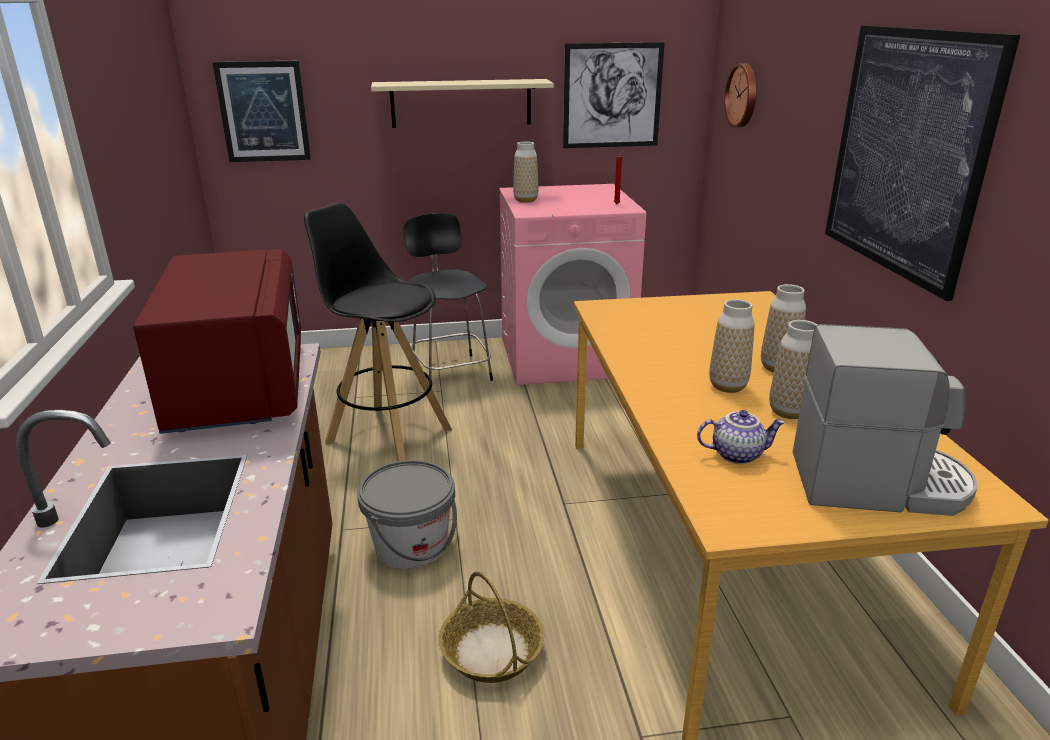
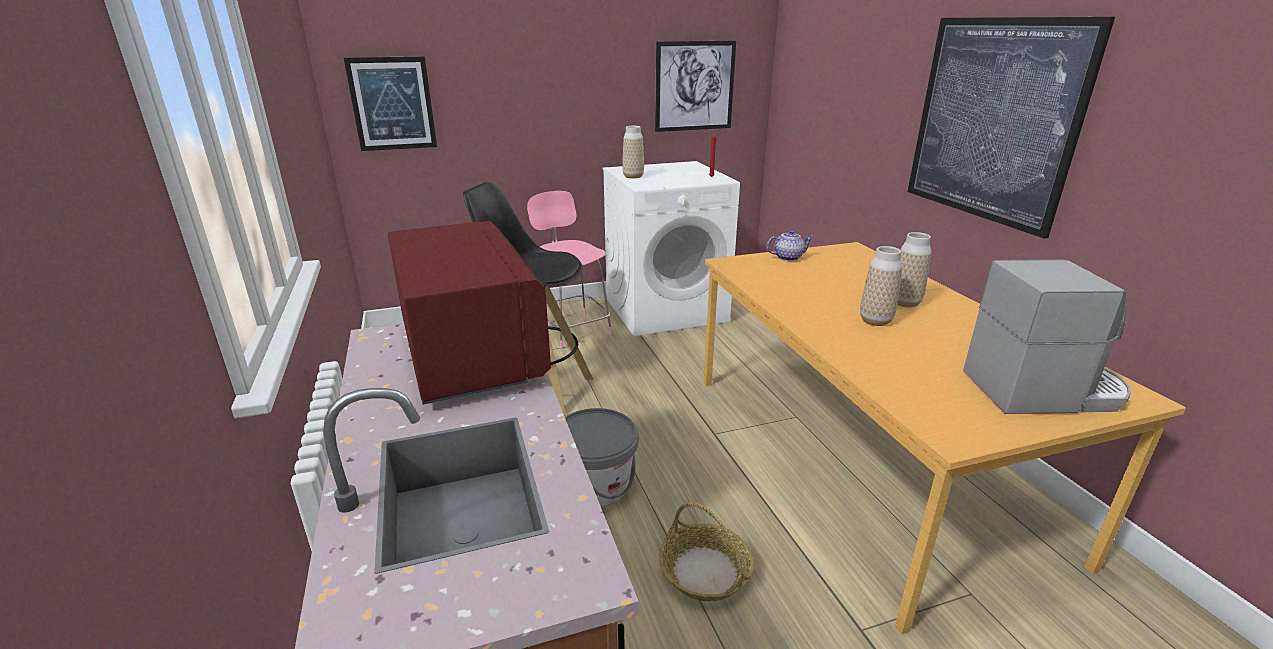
camera: 10 degrees left, 0 degrees up
(450, 371) = (572, 329): black chair -> pink chair
(461, 103) = (569, 94): beige shelf -> none
(566, 357) = (666, 309): pink washing machine -> white washing machine
(737, 454) = (920, 377): teapot -> teapot (788, 257)
(743, 95) = (809, 83): wall clock -> none
(789, 412) = (937, 338): vase -> none

